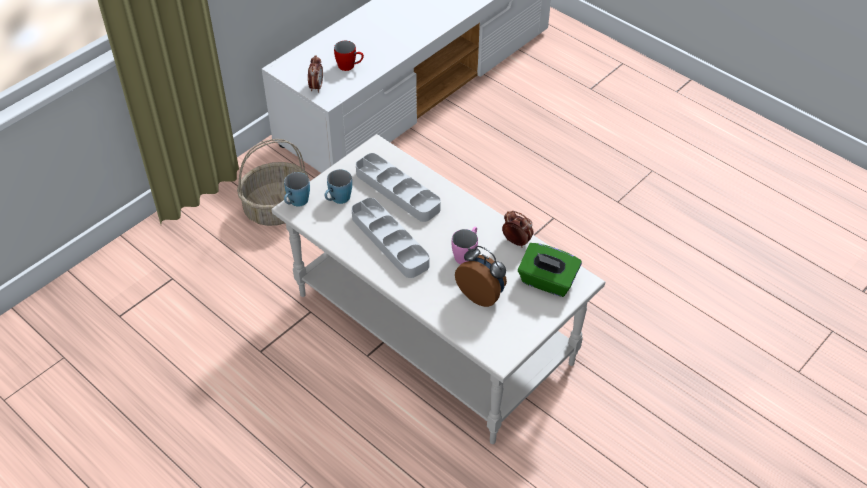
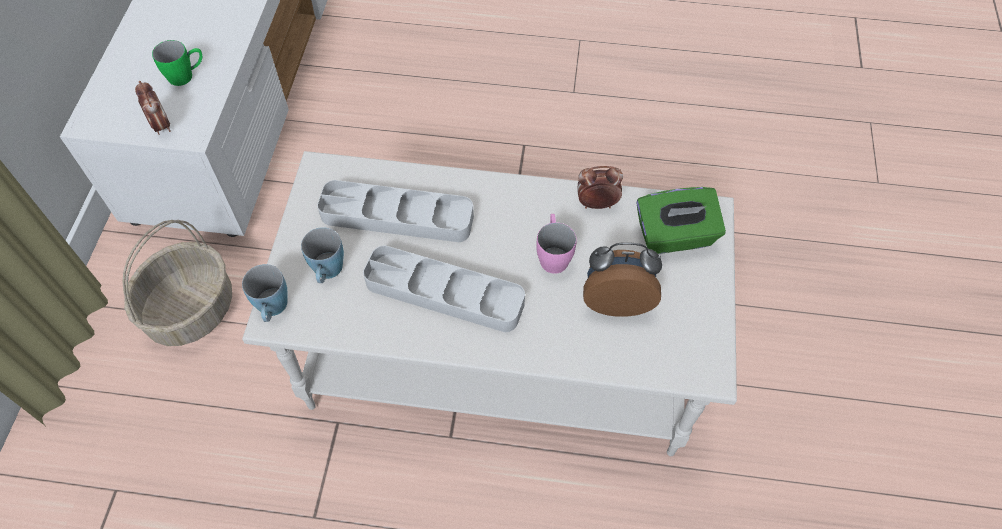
camera: 35 degrees left, 10 degrees up
(350, 66) = (186, 75): red mug -> green mug

